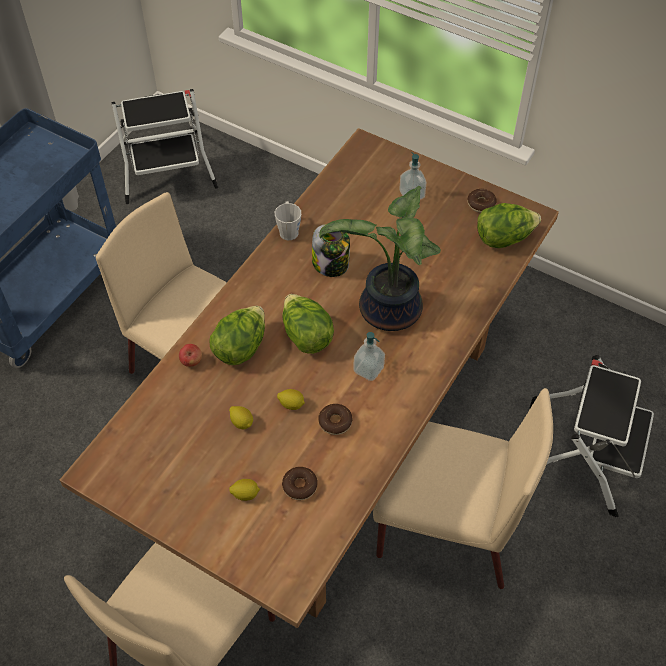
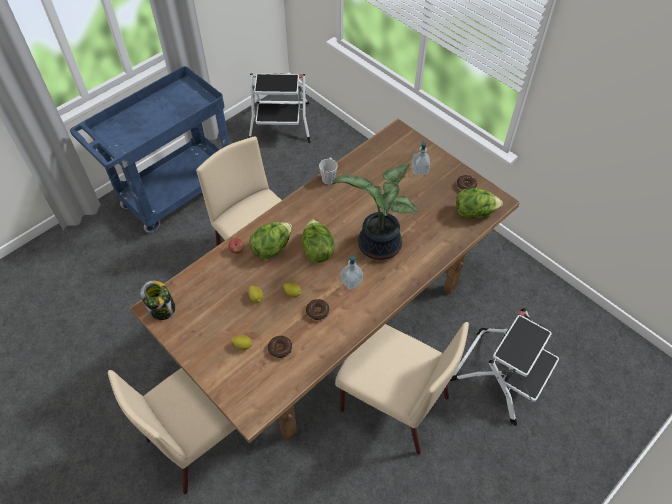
camera: 15 degrees right, 0 degrees up
(331, 264) = (349, 205): jar -> jar (162, 308)

